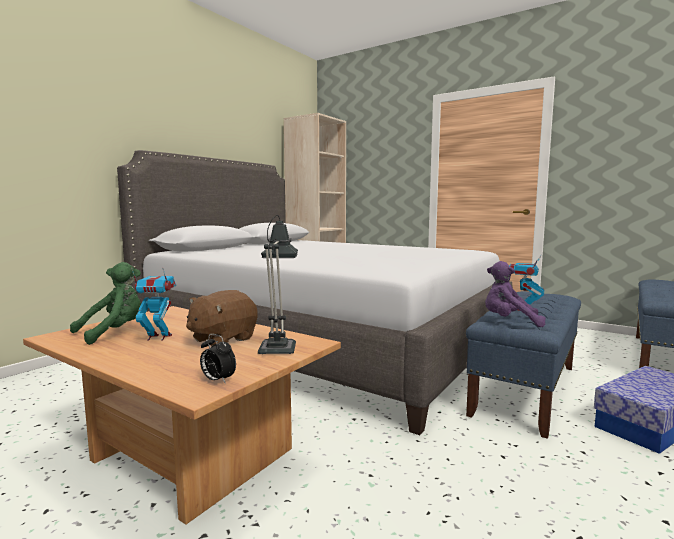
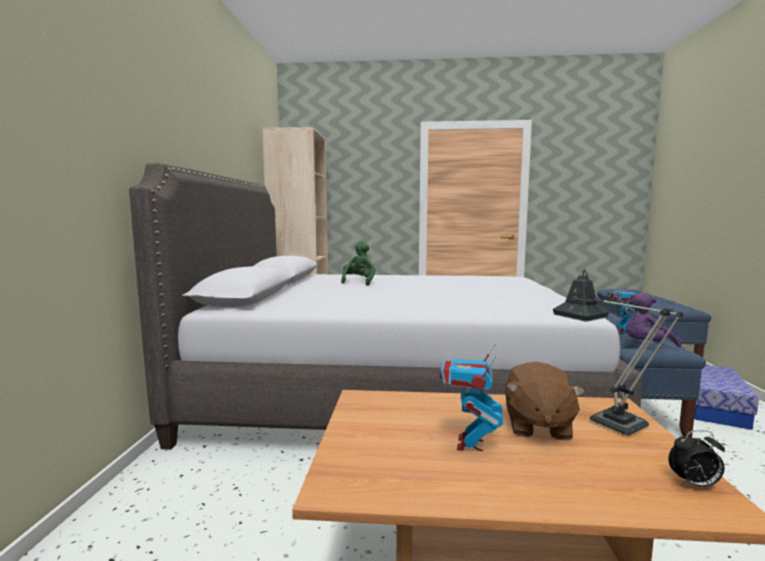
camera: 30 degrees left, 0 degrees up
(114, 332) = (396, 453): green plush toy -> green plush toy (359, 282)
(158, 337) = (469, 444): toy robot -> toy robot turned 45 degrees counterclockwise

